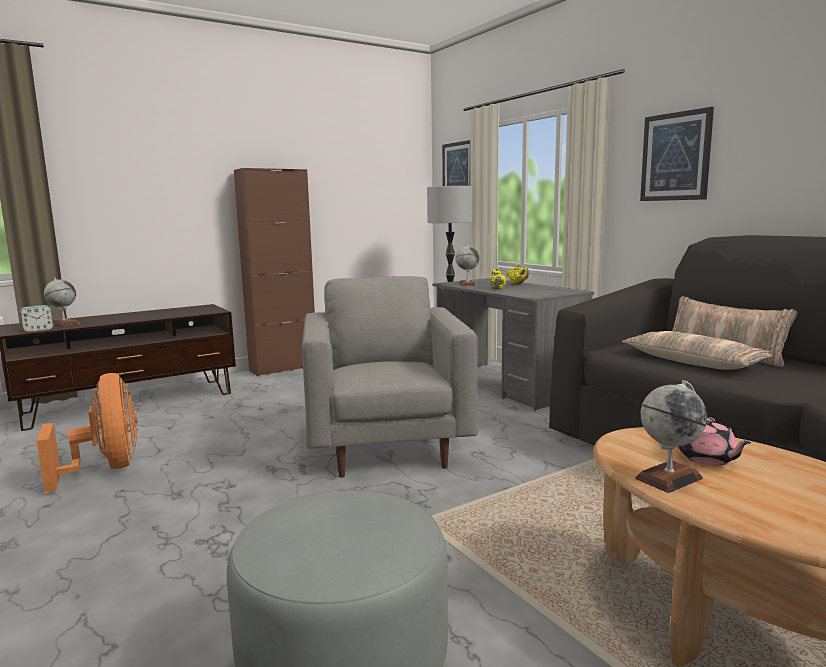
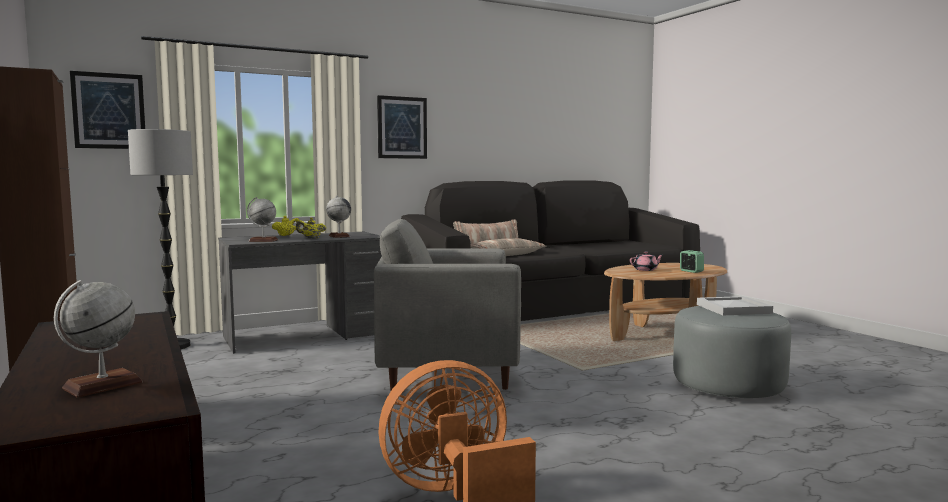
camera: 85 degrees left, 5 degrees down
(38, 330) = (159, 393): alarm clock -> alarm clock (691, 271)
(343, 529) = (734, 309): none -> white tray
(668, 478) = (669, 273): globe -> globe (339, 236)

